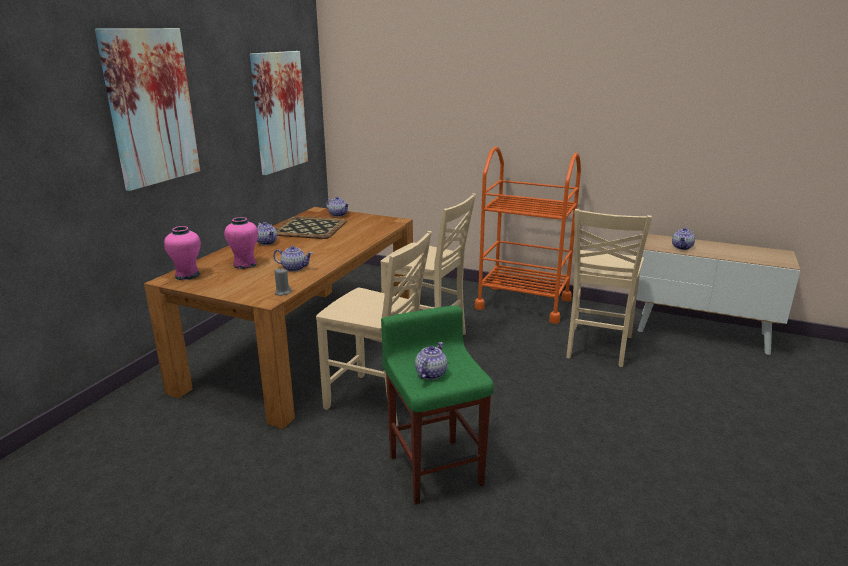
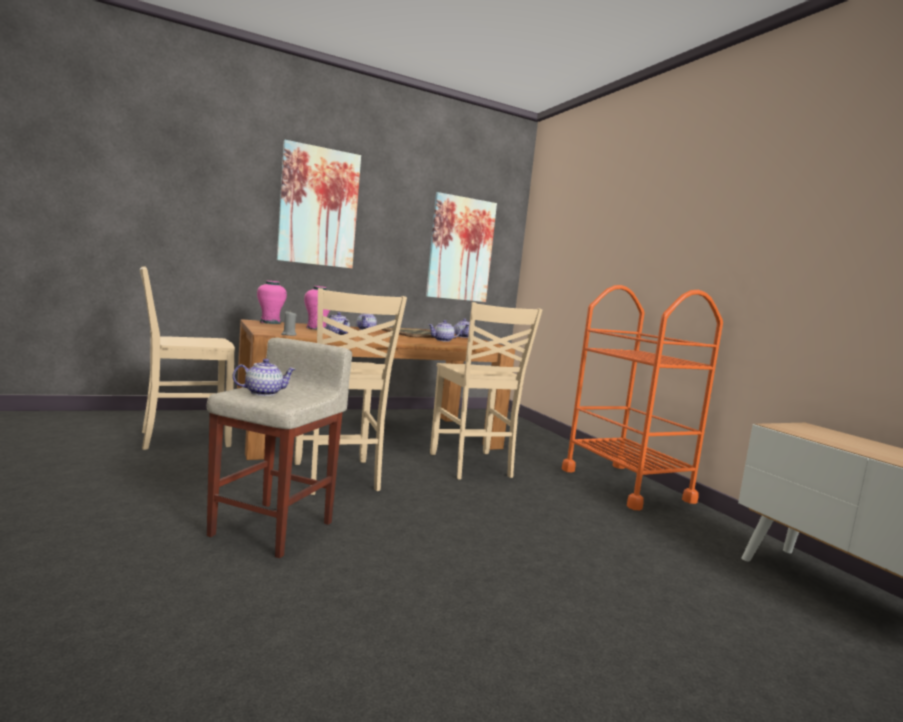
camera: 40 degrees right, 15 degrees down
(435, 469) = (273, 528): green stool -> beige stool
(597, 347) = (644, 544): beige chair -> beige chair (183, 438)
(682, 247) = (828, 438): teapot -> teapot (443, 340)

